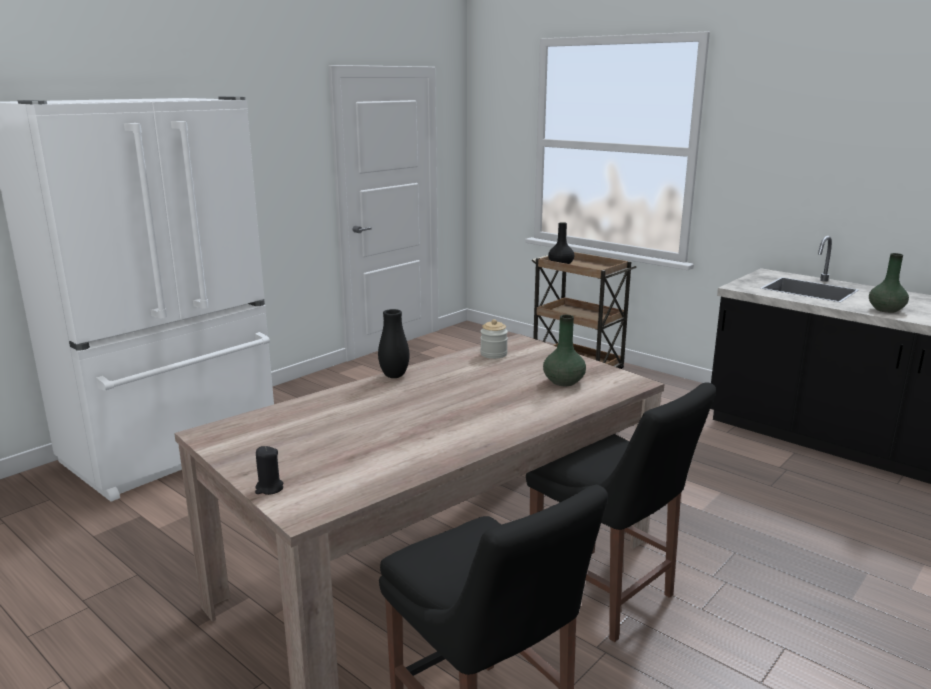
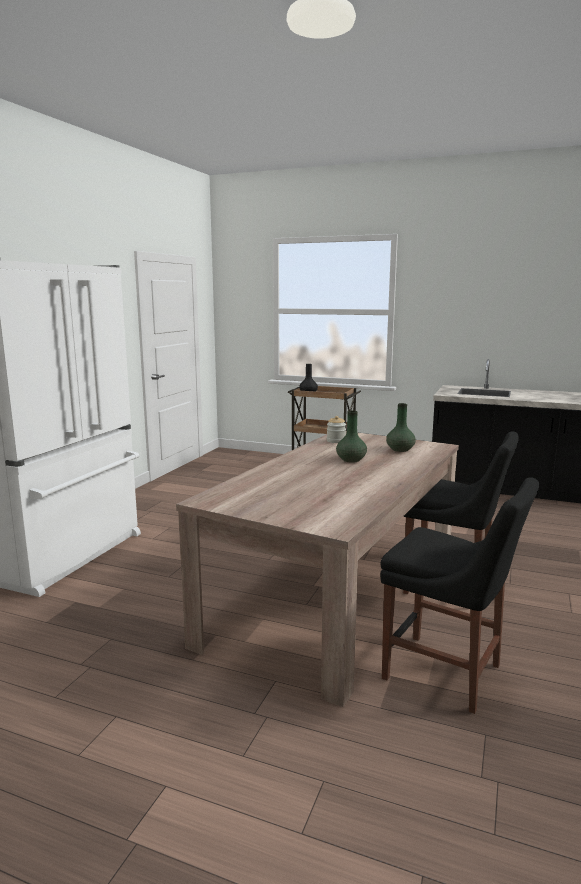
camera: 20 degrees left, 5 degrees down
(269, 488) = (295, 521): black candle -> none
(394, 376) = (287, 458): black vase -> none
(886, 310) = (538, 398): green vase -> green vase (351, 460)

